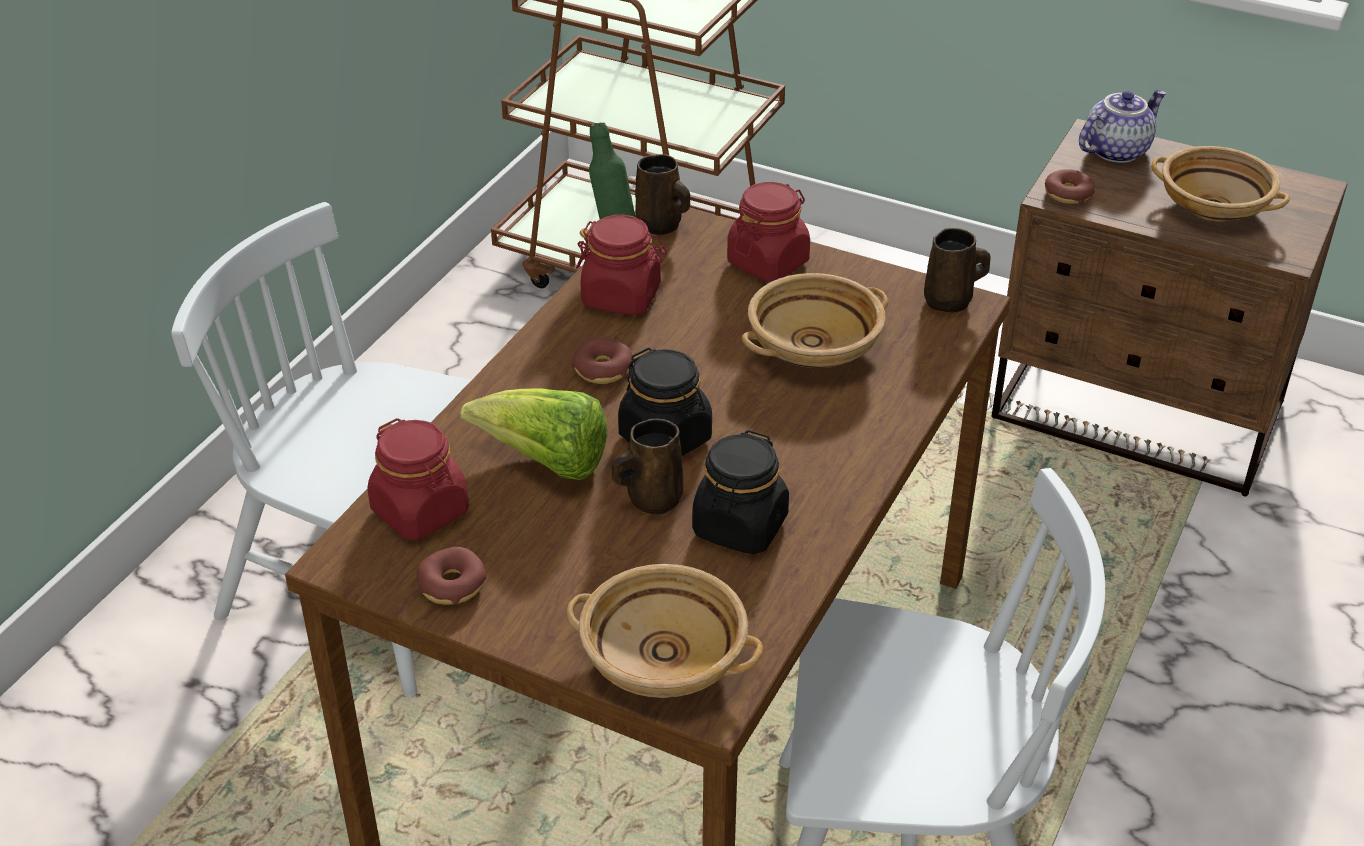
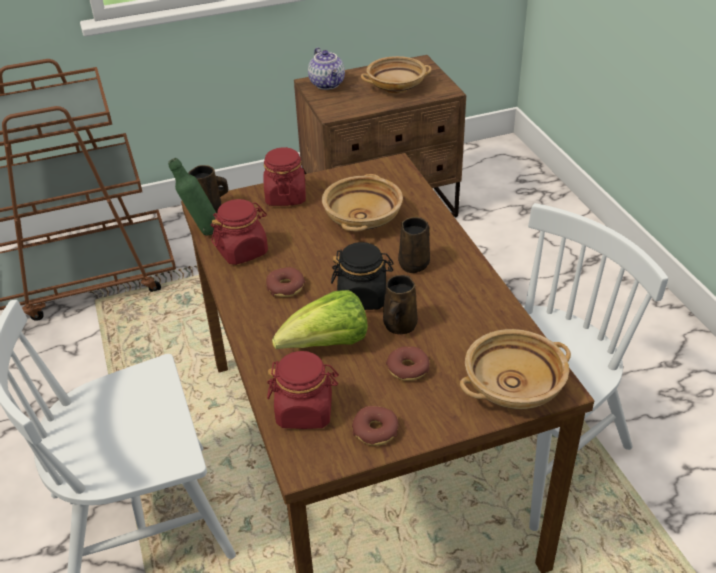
camera: 45 degrees left, 0 degrees up
(740, 527) = (453, 310): black jar -> none
(950, 301) = (386, 167): brown mug -> brown mug (415, 263)
(1067, 194) = (335, 110): donut -> donut (408, 369)
(1115, 150) = (328, 84): teapot -> teapot turned 150 degrees clockwise

